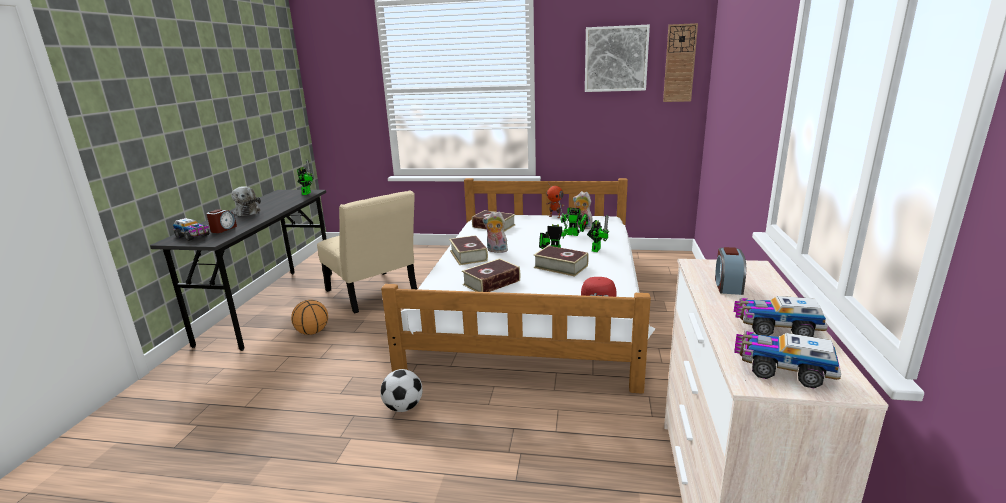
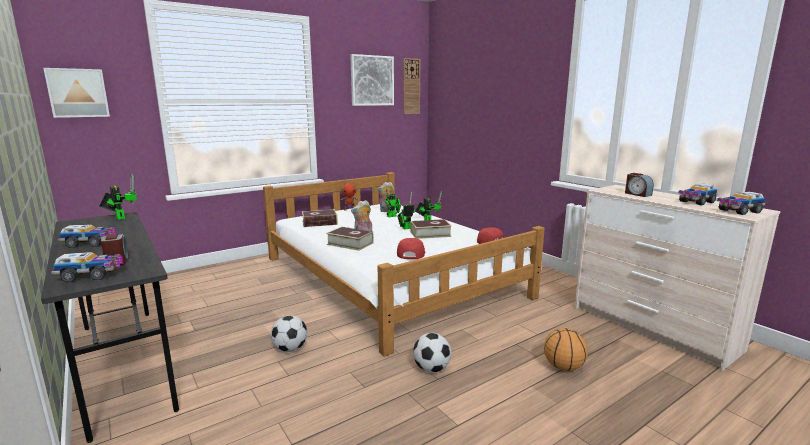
camera: 45 degrees left, 5 degrees down
(247, 212) = (91, 243): plush toy -> toy truck
(312, 332) = (235, 362): basketball -> basketball (564, 367)
(329, 85) = (78, 93): none -> picture
(353, 338) = (290, 349): none -> football
(373, 293) = (236, 313): beige chair -> none
(491, 282) = (410, 253): book -> red cap

